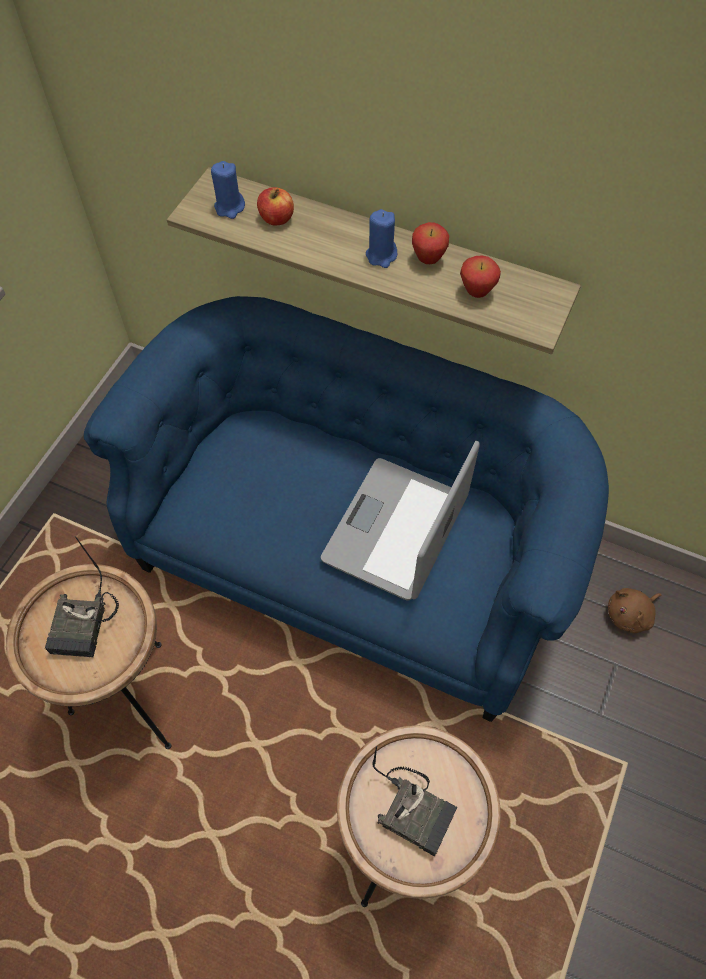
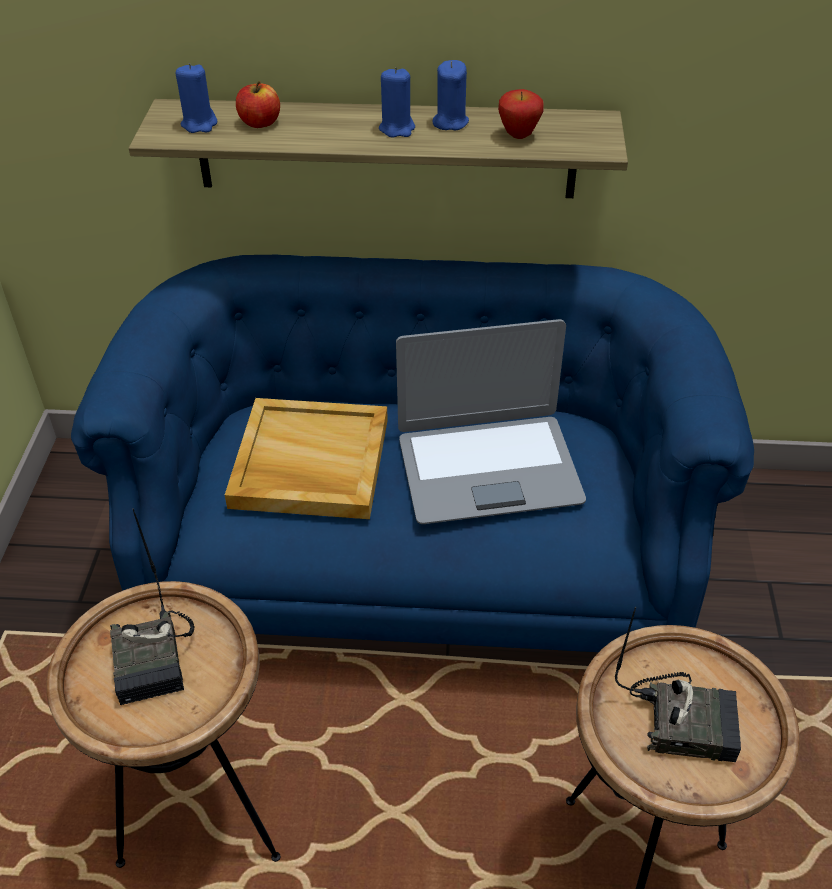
camera: 20 degrees left, 15 degrees down
(267, 481) = (309, 463): none -> beige tray
(396, 530) = (488, 468): laptop -> laptop turned 105 degrees counterclockwise
(428, 260) = (450, 122): apple -> blue candle
(630, 615) = (756, 528): brown plush toy -> none

